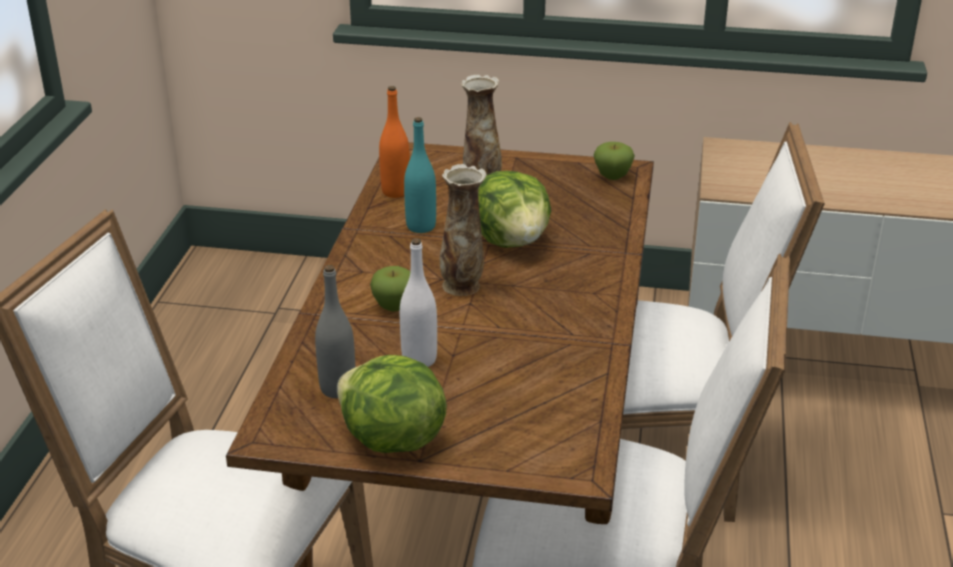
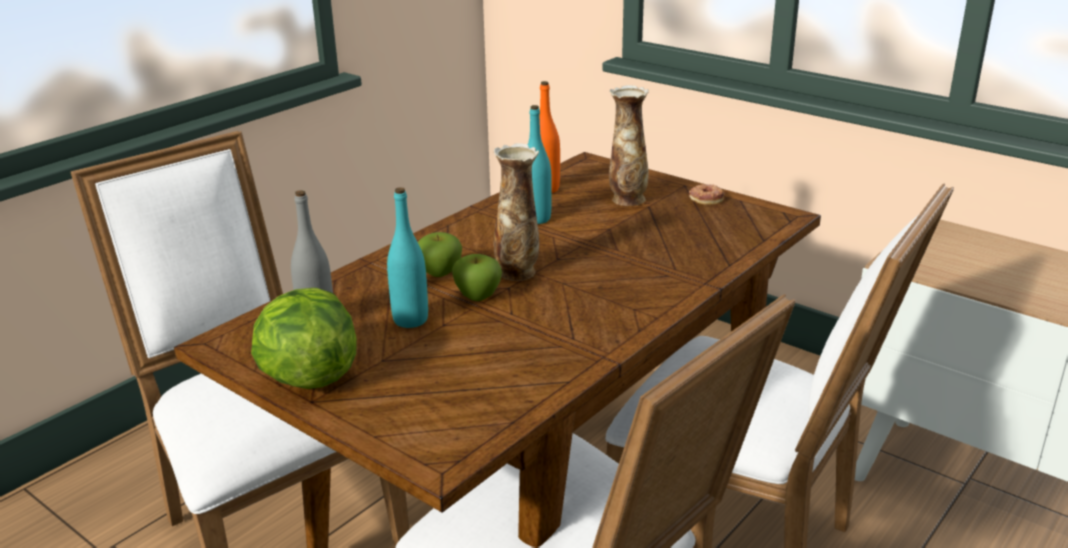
camera: 30 degrees right, 5 degrees down
(419, 359) = (410, 320): white bottle -> turquoise bottle
(512, 241) = (605, 248): lettuce -> none
(548, 166) = (706, 198): none -> donut
(612, 176) = (762, 218): apple -> apple (478, 296)

